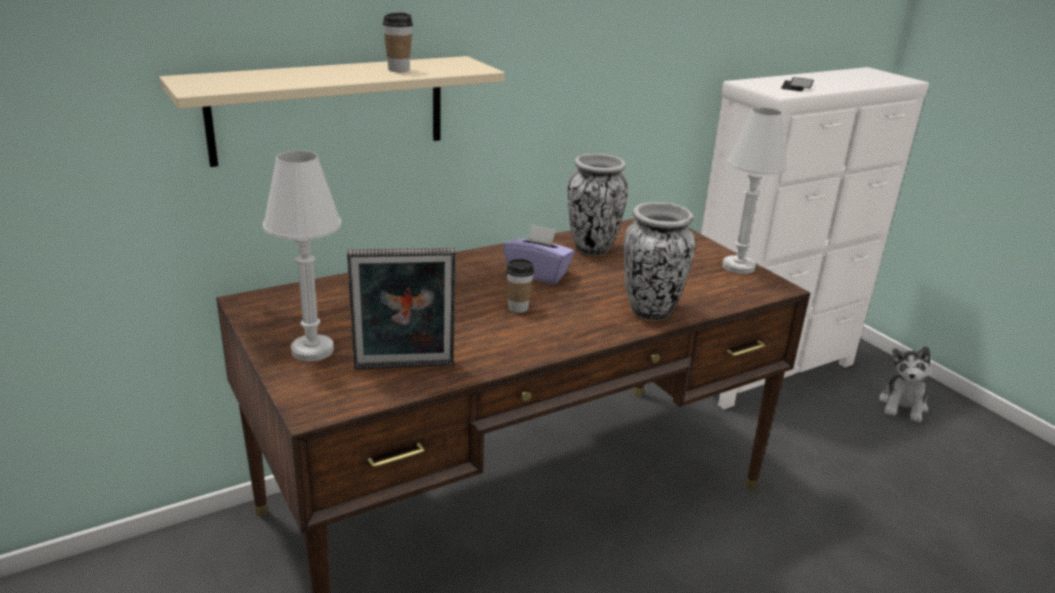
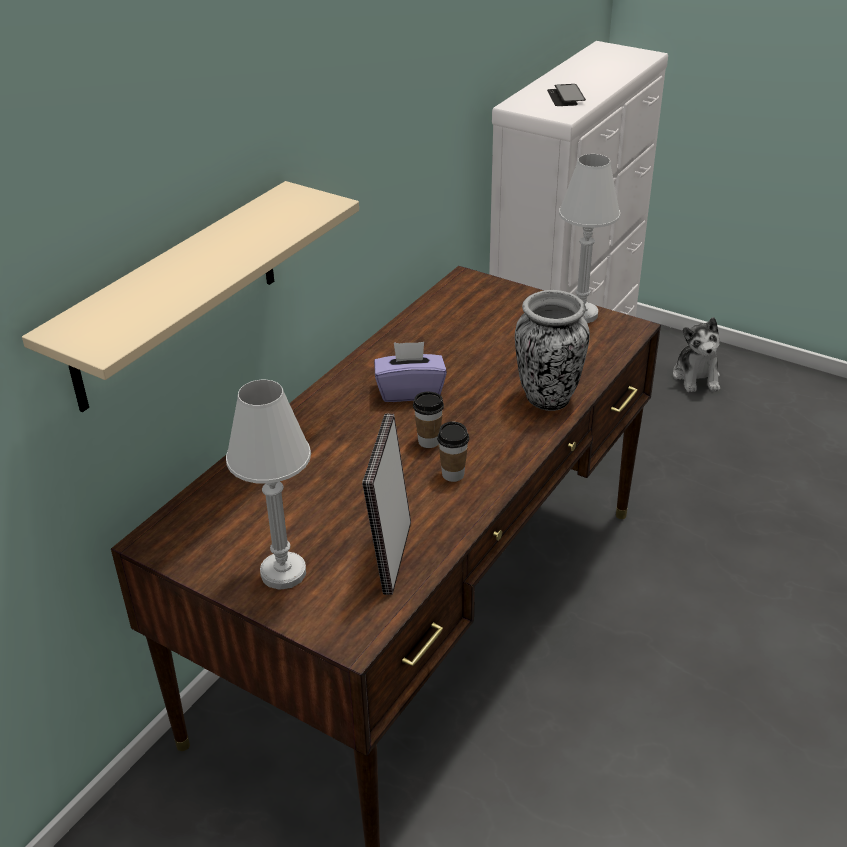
camera: 25 degrees left, 10 degrees up
(398, 69) = (255, 233): cup -> cup (453, 474)
(404, 368) = (390, 556): picture frame -> picture frame turned 135 degrees clockwise
(591, 249) = (432, 339): vase -> none

